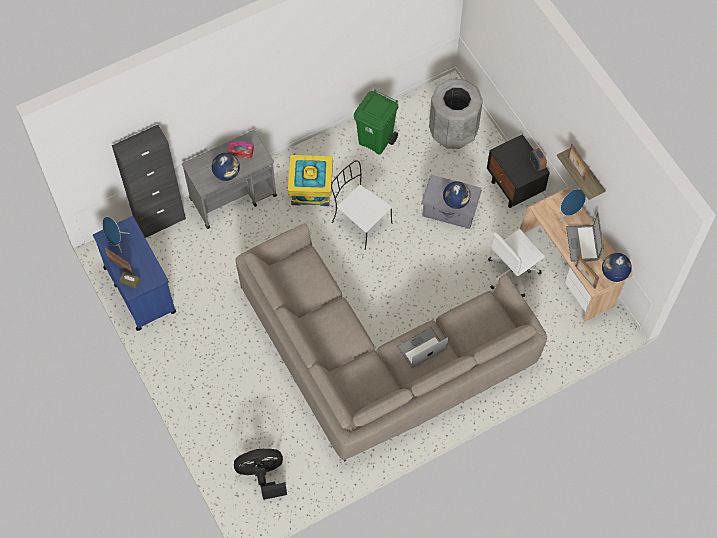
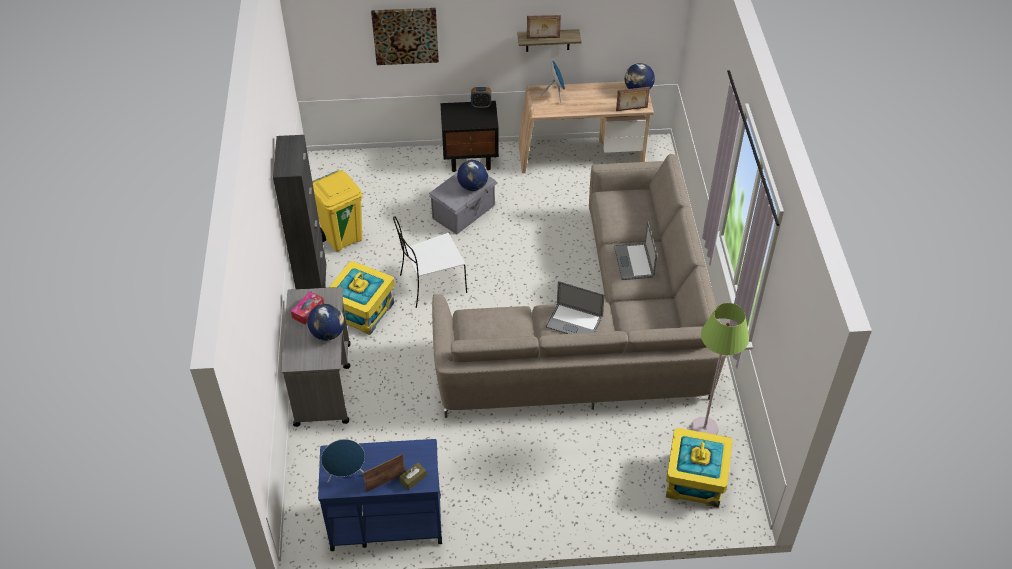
camera: 65 degrees left, 15 degrees down
(160, 221) = (304, 467): black cabinet -> black cabinet (313, 285)
(262, 475) = (695, 480): black fan -> yellow storage box
(313, 466) = (704, 429): none -> green floor lamp
(376, 141) = (342, 237): green trash can -> yellow trash can
(453, 131) = (375, 177): grey trash can -> none
(512, 273) = (563, 193): white office chair -> none
(517, 70) = (405, 35): none -> picture
(582, 243) = (594, 98): laptop -> laptop (574, 322)

